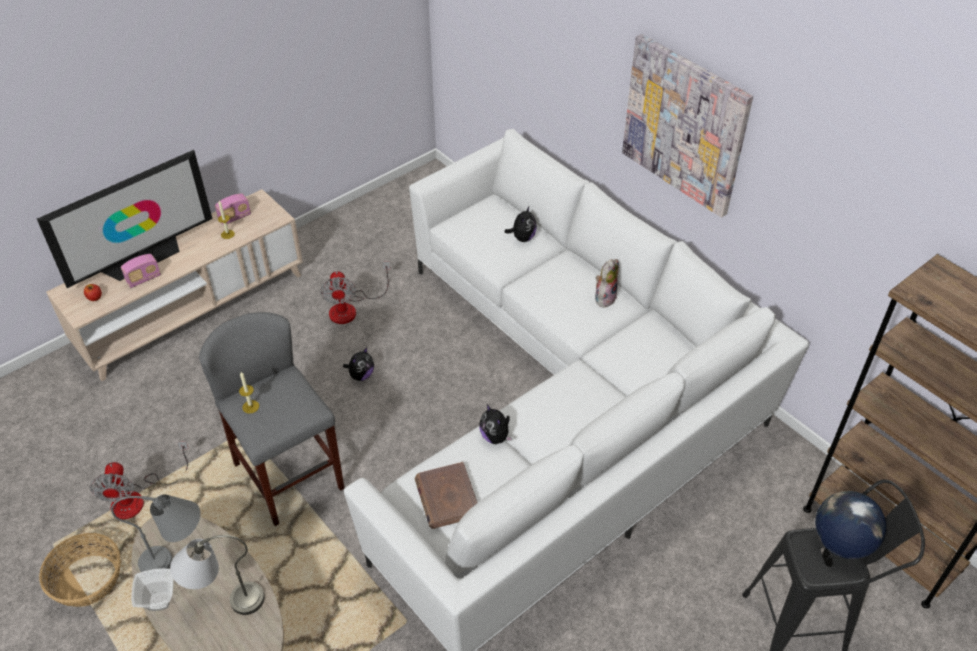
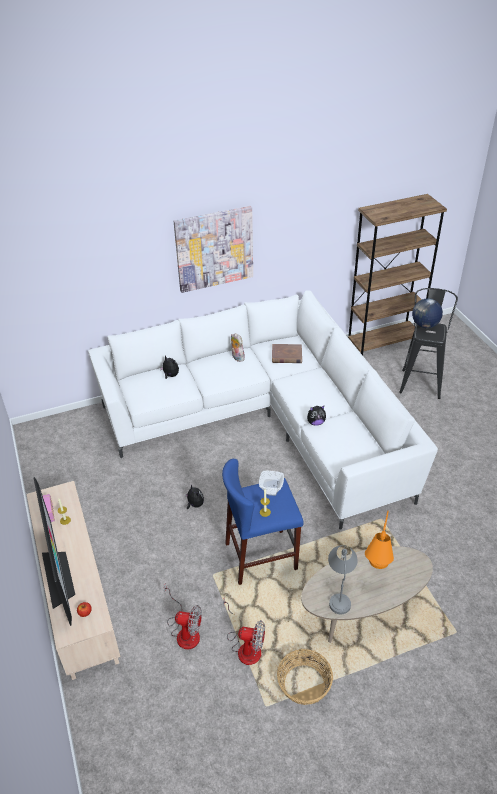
camera: 70 degrees left, 5 degrees down
(144, 279) = (83, 578): radio -> none
(158, 602) = (369, 606): bowl -> bowl (271, 491)
(224, 599) = (376, 571): grey table lamp -> orange table lamp
(289, 476) = (261, 556): grey stool -> blue stool
(351, 308) = (132, 499): fan -> fan (184, 631)
(447, 497) = (352, 448): brown book -> brown book (286, 355)

